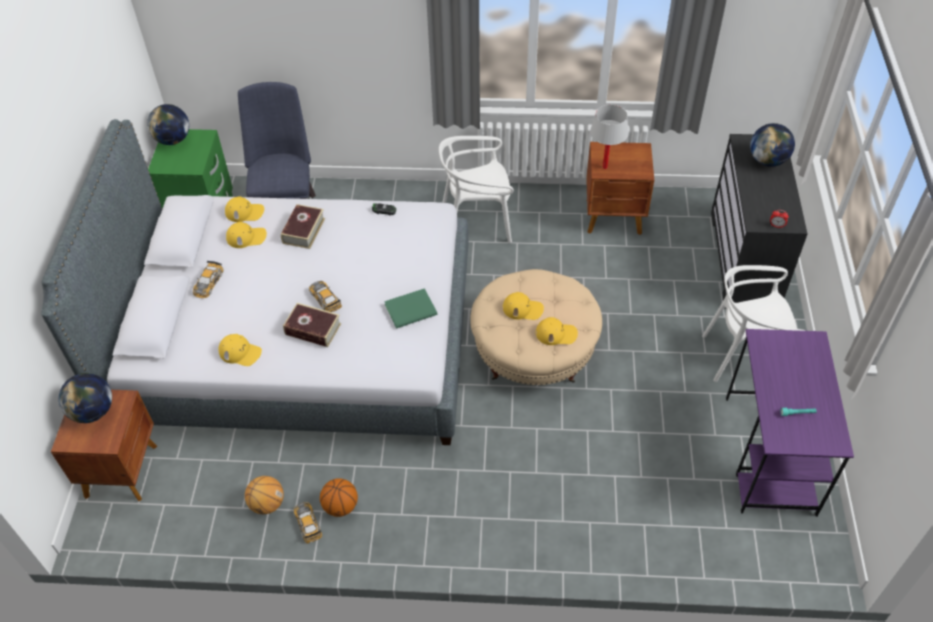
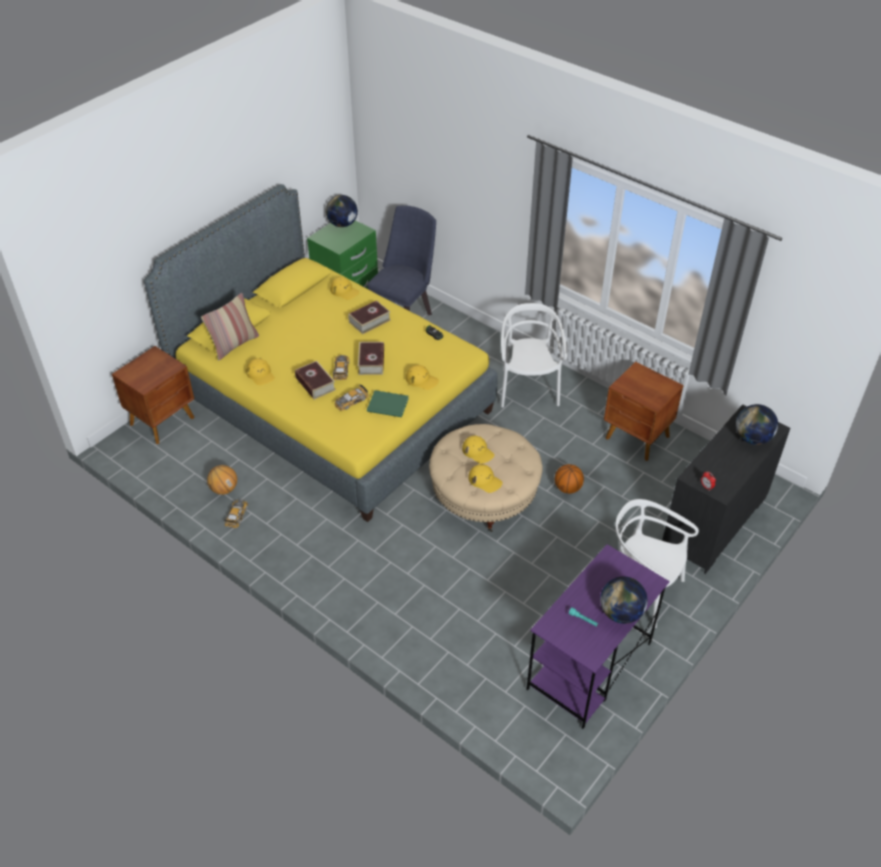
camera: 35 degrees right, 5 degrees down
(93, 411) = (152, 364): globe -> globe (621, 613)
(176, 335) = (234, 344): none -> pillow
(208, 283) = (281, 323): toy car -> toy car (351, 401)
(246, 237) = (330, 307): yellow cap -> yellow cap (422, 380)
(298, 343) = (332, 403): grey bed -> yellow bed
(341, 506) = (265, 517): basketball -> basketball (568, 488)
(349, 273) = (371, 362): none -> book
(477, 222) = (528, 388): white chair -> white chair turned 60 degrees clockwise
(605, 167) = (627, 384): white table lamp -> none

